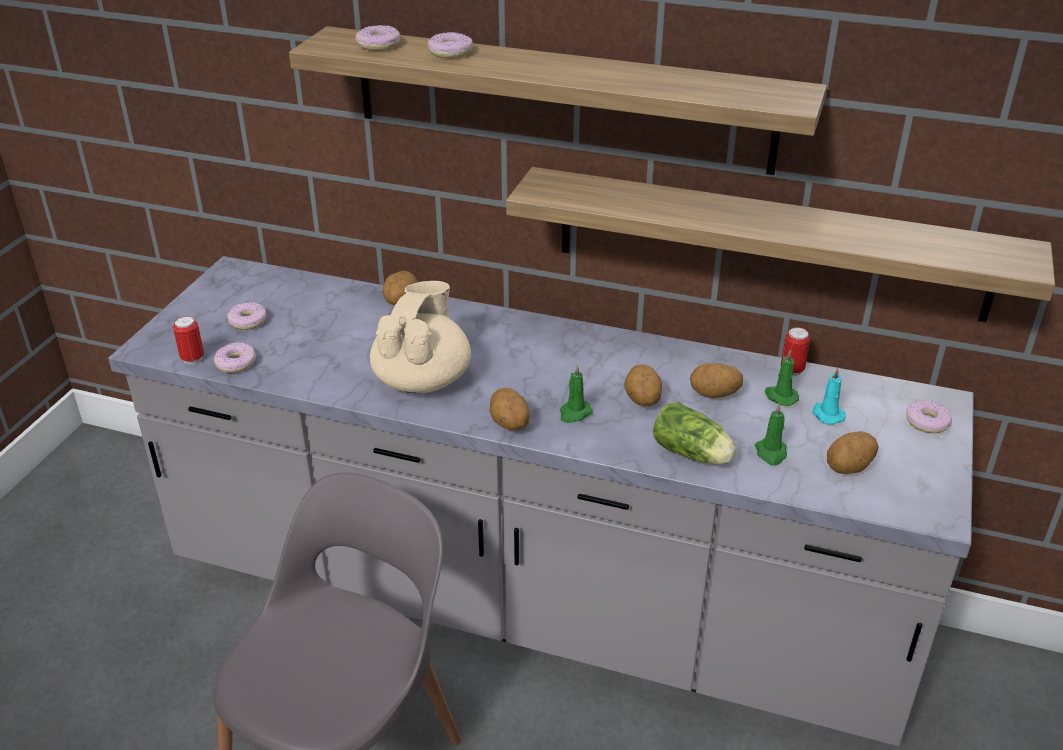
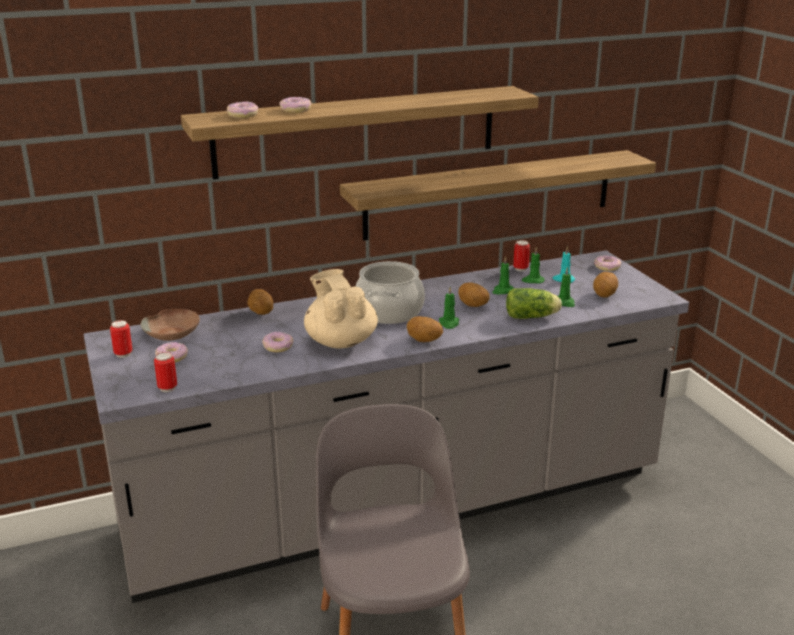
camera: 40 degrees left, 10 degrees down
(216, 297) = (123, 354): none -> can
(236, 363) = (204, 378): donut -> donut (278, 346)
(290, 290) = (173, 332): none -> brown bowl
(532, 362) = (388, 312): none -> cooking pot
(714, 395) = (502, 291): potato -> green candle

